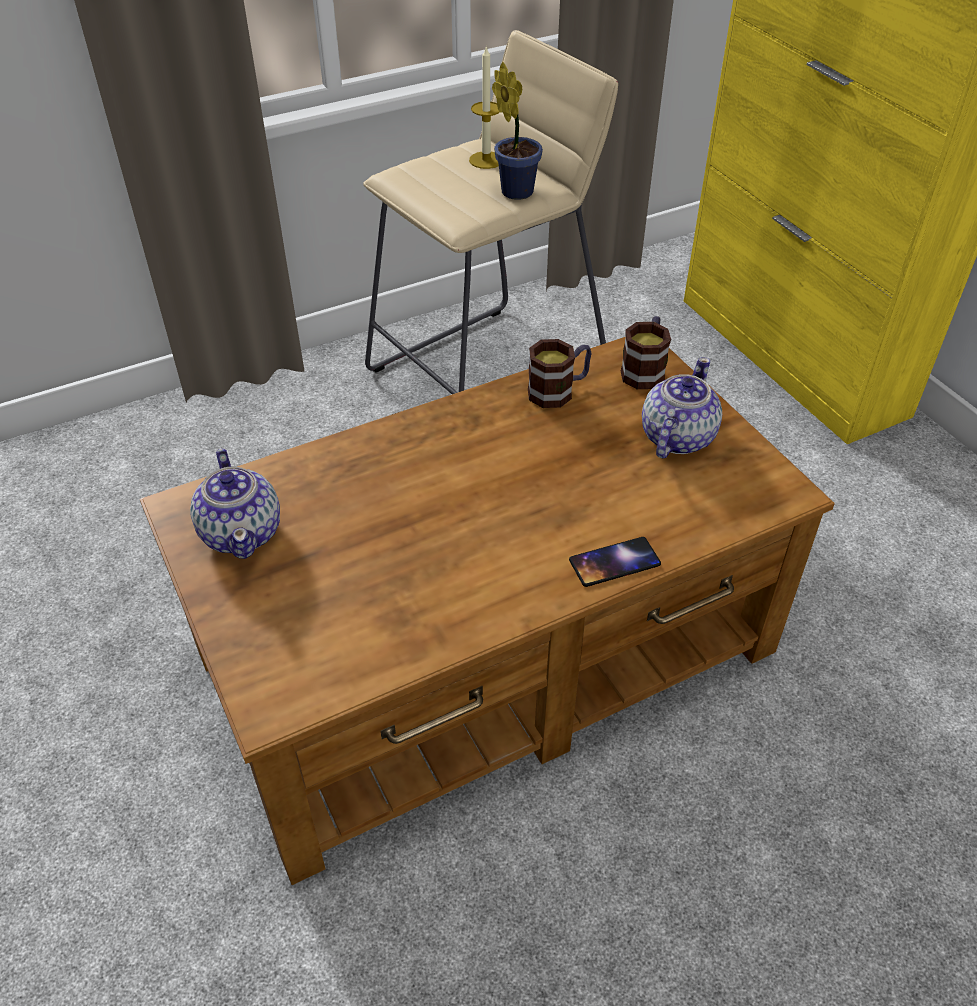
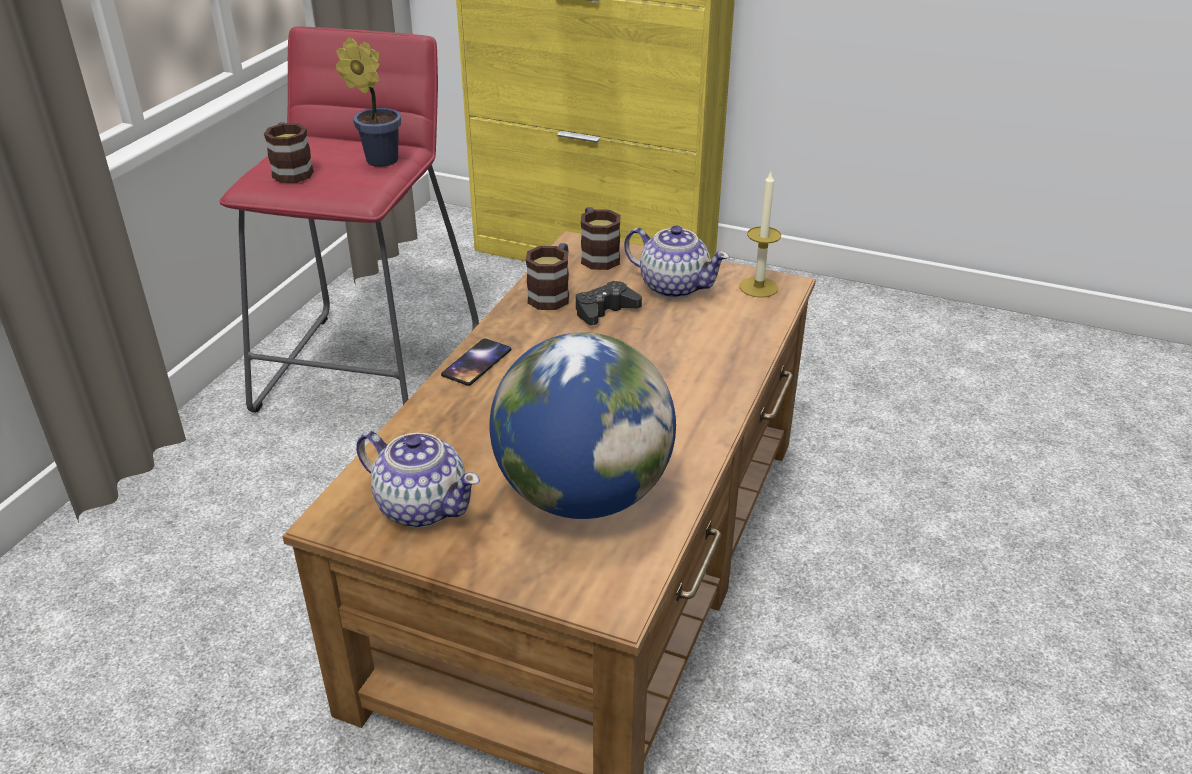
camera: 40 degrees left, 10 degrees down
(358, 598) = (583, 495): none -> globe
(436, 173) = (291, 170): none -> mug
(486, 160) = (323, 148): candle -> candle (758, 287)
(486, 378) = (370, 371): beige stool -> red stool
(583, 431) = (605, 310): none -> black game controller
(614, 562) = (732, 377): phone -> phone (477, 362)
(676, 437) = (673, 286): teapot -> teapot turned 135 degrees clockwise

